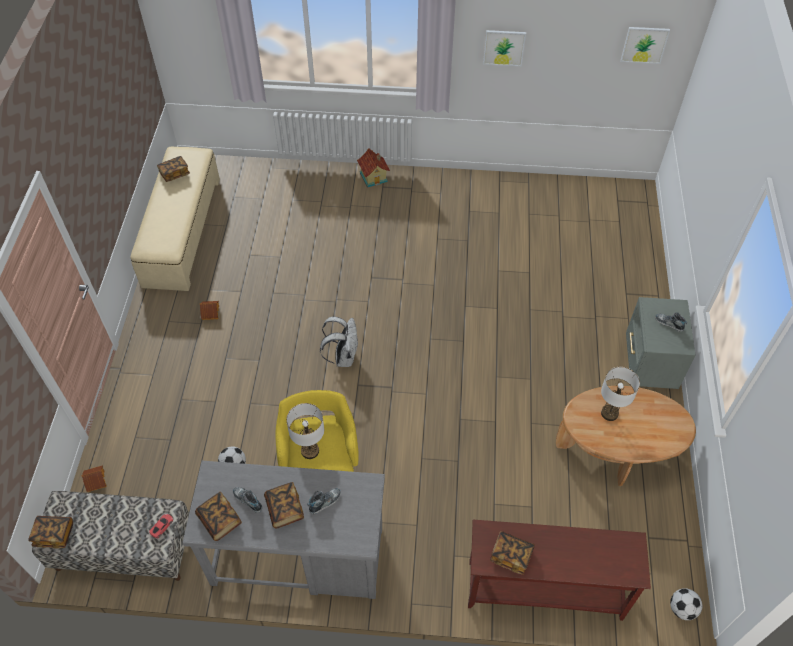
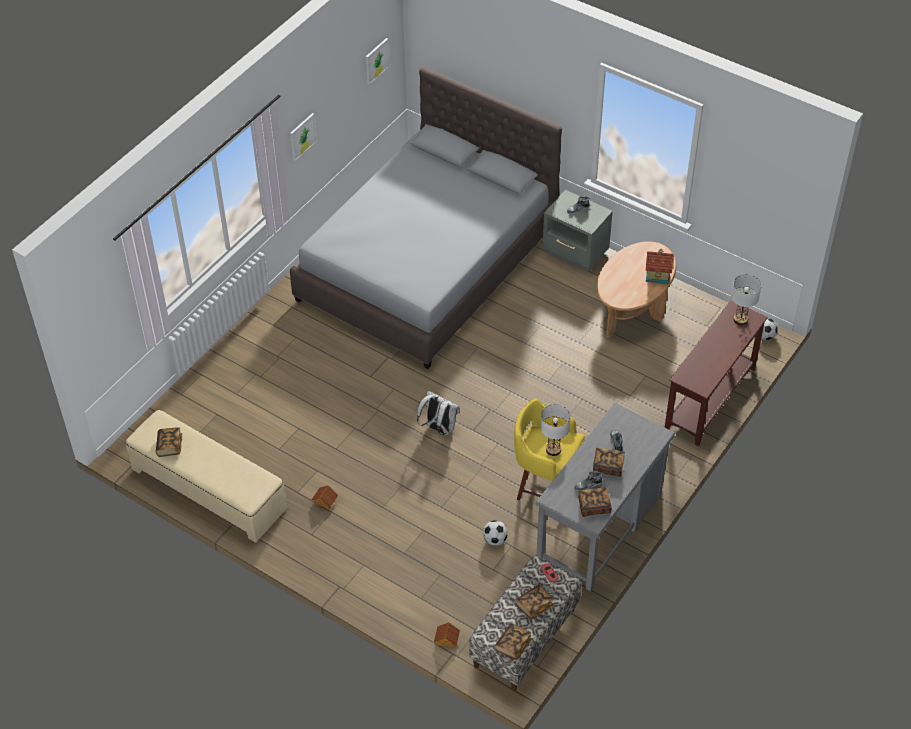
camera: 60 degrees left, 5 degrees down
(374, 177) = (257, 326): toy house -> toy house (657, 274)
(511, 555) = (706, 372): book -> book (534, 606)
(536, 255) = (428, 264): none -> grey bed
(609, 413) = (623, 280): table lamp -> table lamp (740, 319)

